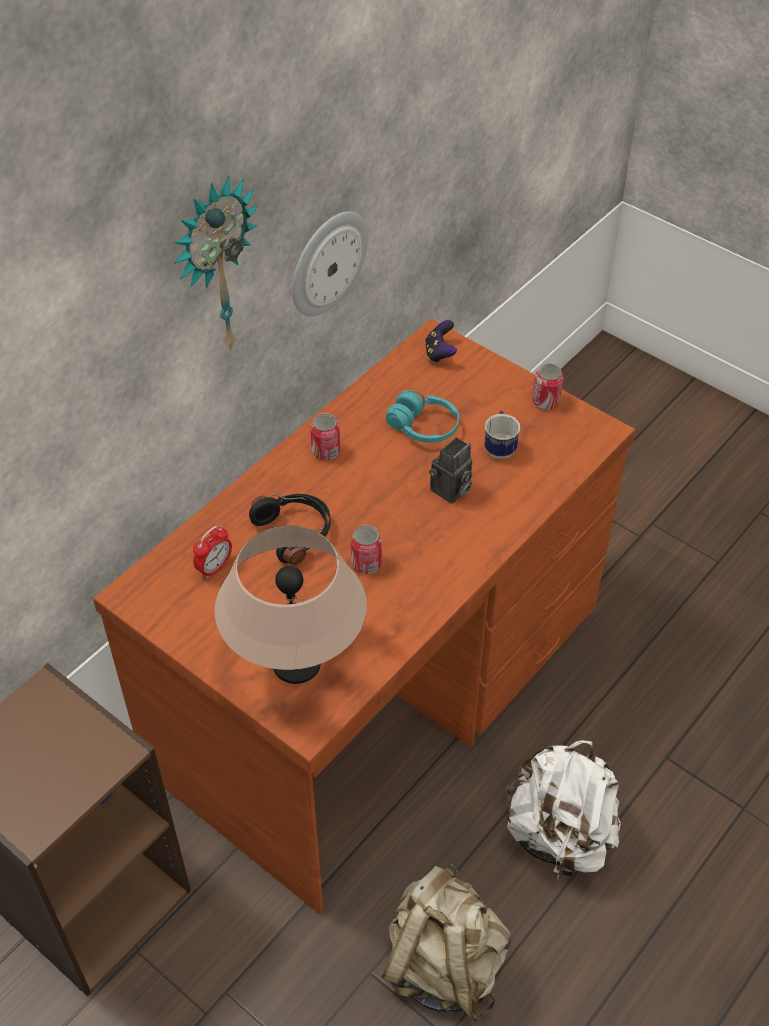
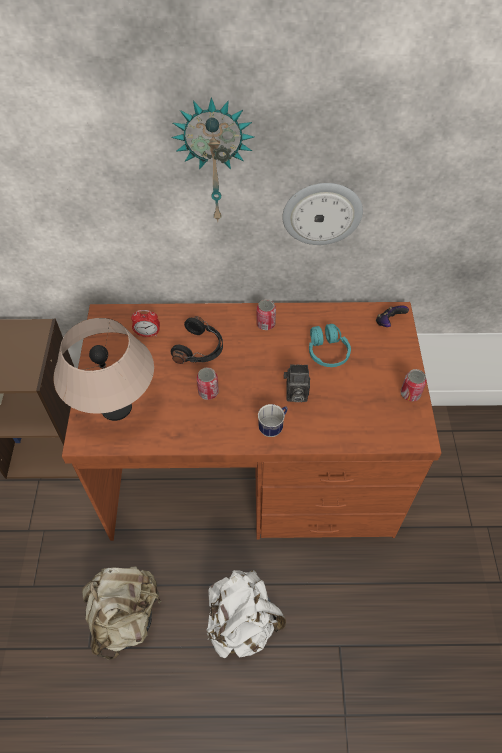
camera: 50 degrees right, 5 degrees up
(500, 447) = (351, 395): mug -> mug (273, 427)

